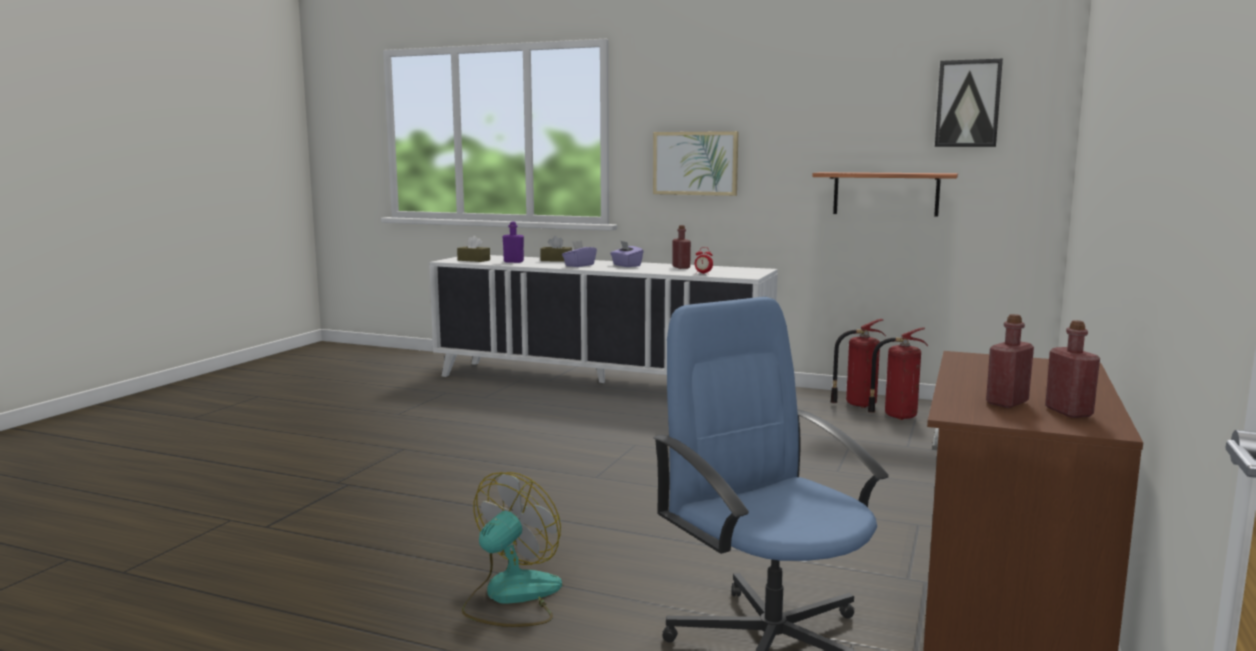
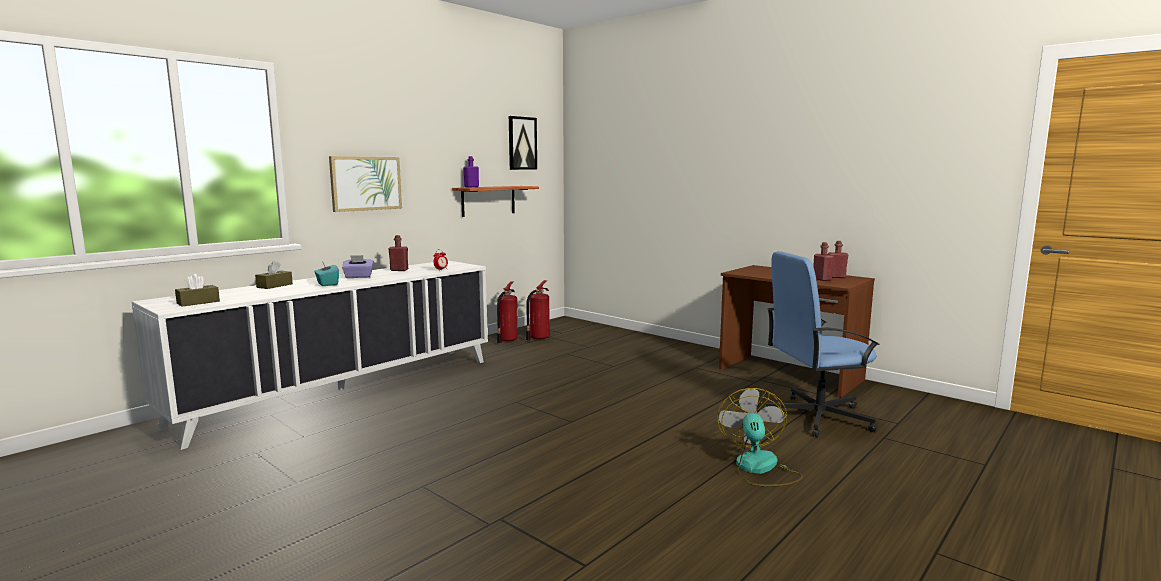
camera: 70 degrees left, 0 degrees up
(511, 597) = (759, 469): fan -> fan turned 45 degrees clockwise
(513, 262) = (249, 294): purple bottle -> purple bottle (471, 187)
(579, 265) = (327, 284): purple tissue box -> turquoise tissue box

